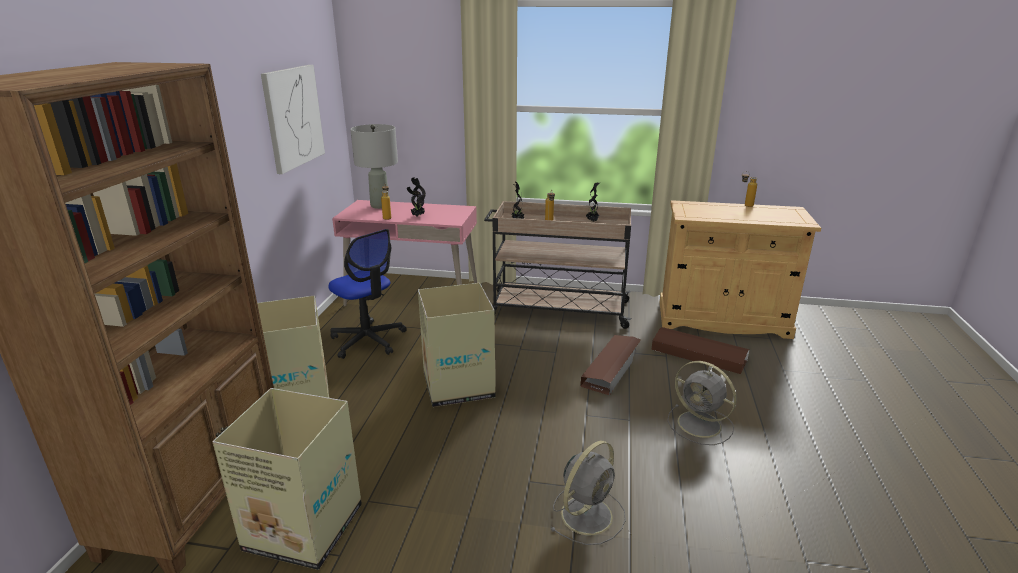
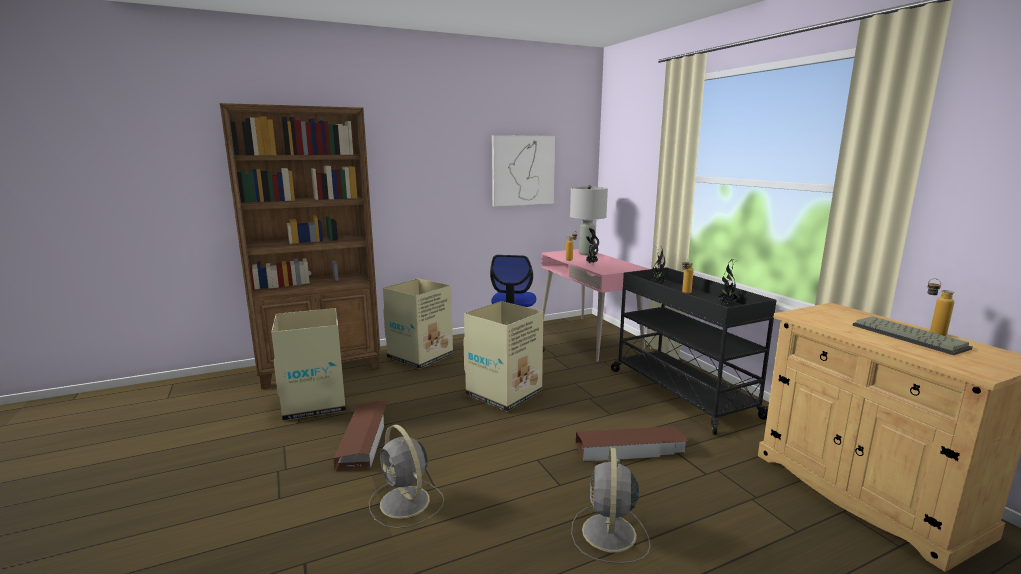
camera: 55 degrees right, 10 degrees down
(557, 309) = (680, 392): beige cart -> black cart
(588, 514) = (406, 503): grey fan -> grey fan turned 45 degrees clockwise
(698, 355) = (745, 495): brown storage box -> brown storage box (364, 439)
(747, 212) = (910, 336): none -> keyboard

